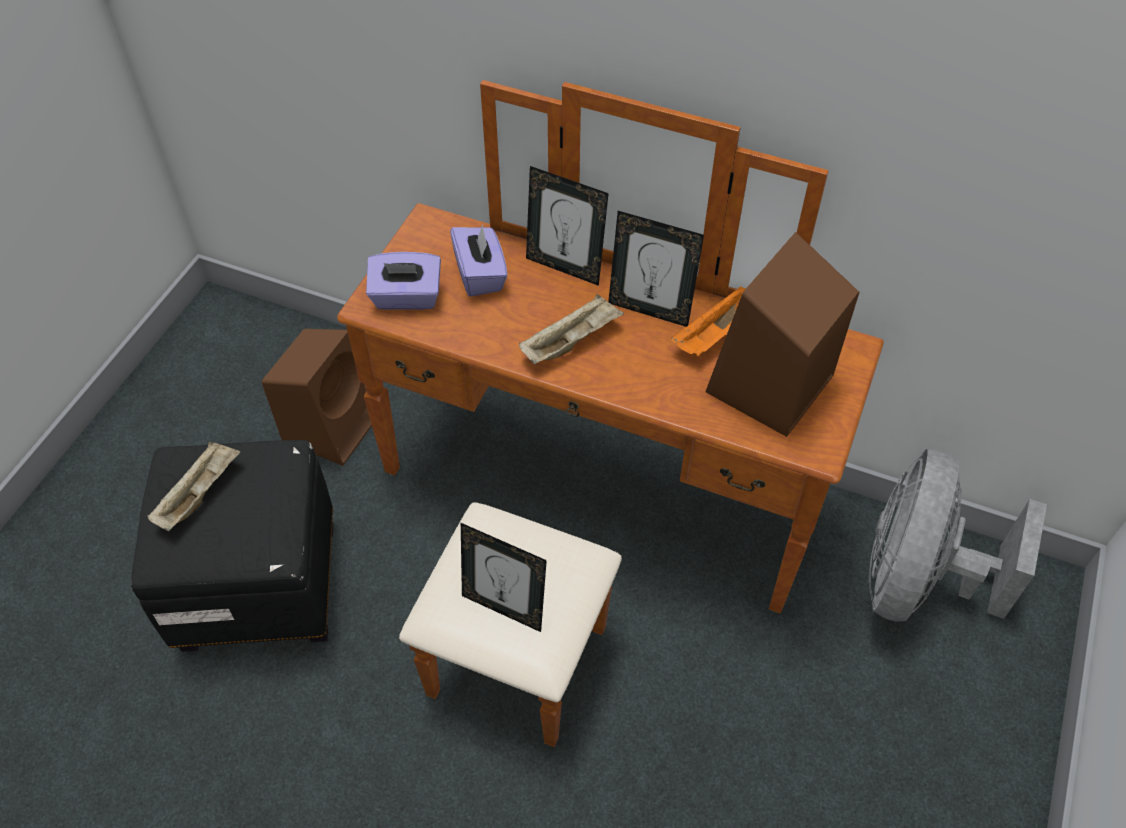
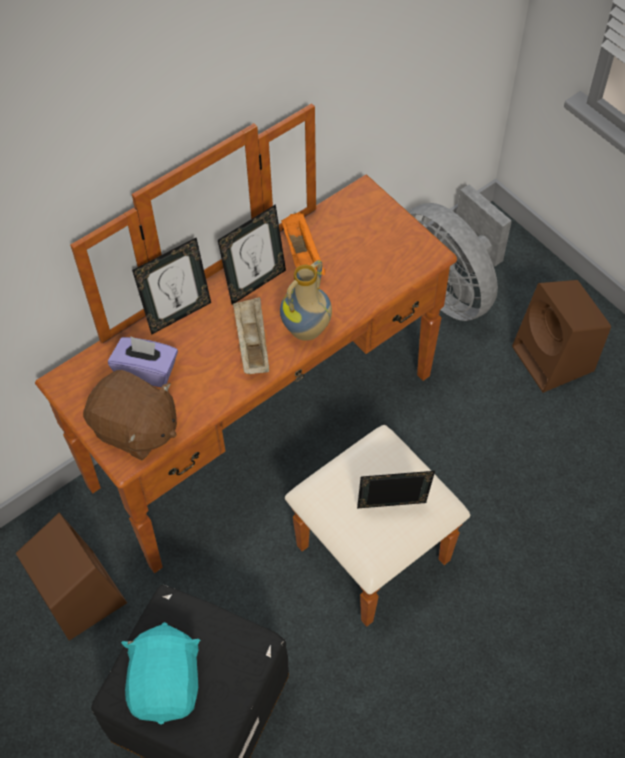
camera: 60 degrees left, 5 degrees up
(199, 494) = (167, 683): beige tray -> turquoise plush toy
(406, 298) = (135, 429): purple tissue box -> brown plush toy
(504, 607) = (392, 510): picture frame -> picture frame turned 150 degrees counterclockwise
(622, 381) = (307, 330): none -> vase
(768, 387) = (365, 253): brown speaker -> brown speaker (554, 360)

